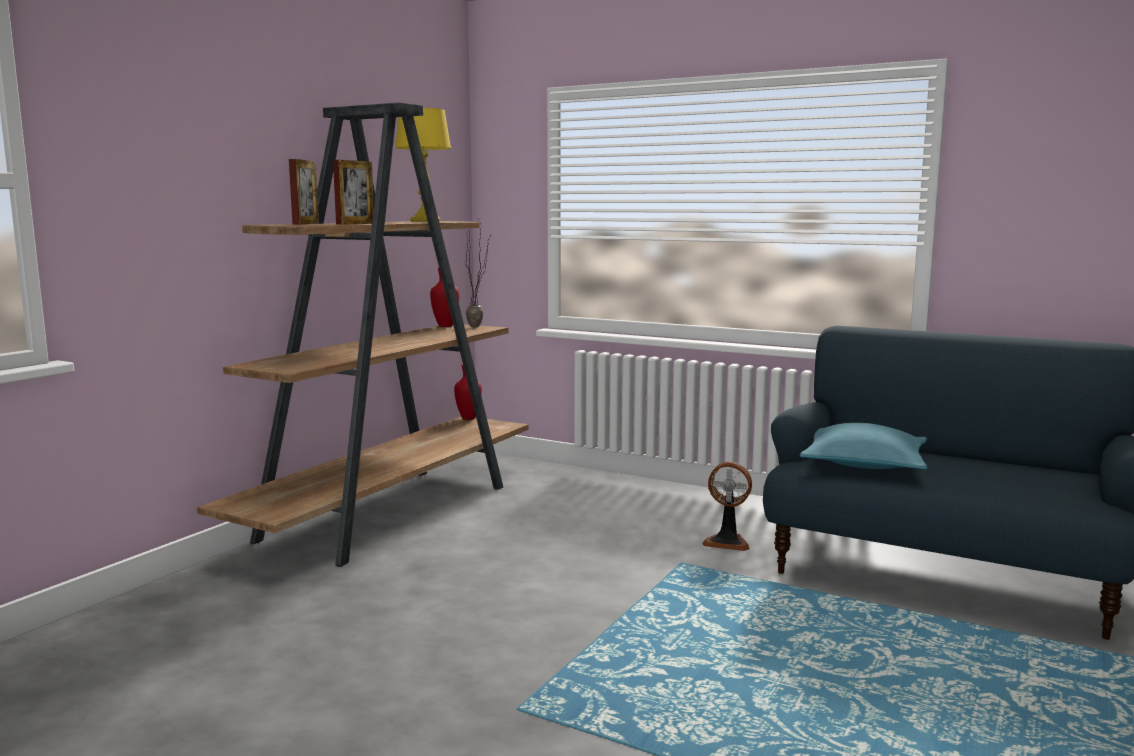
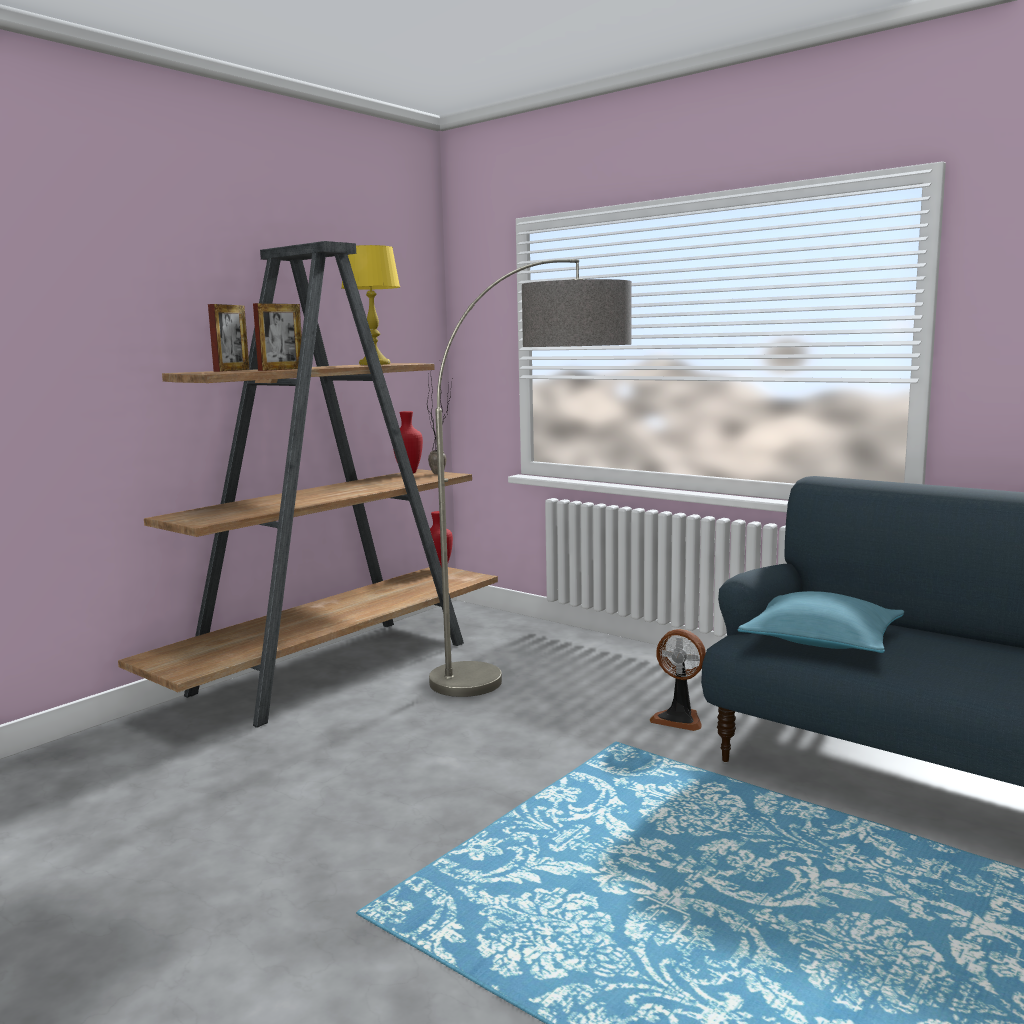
camera: 10 degrees right, 0 degrees up
(587, 504) = (543, 667): none -> floor lamp

